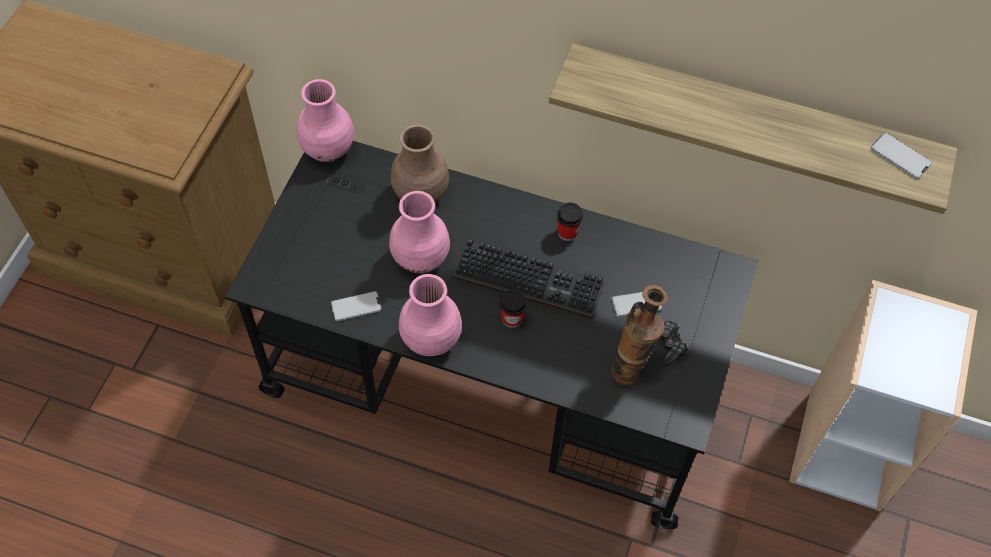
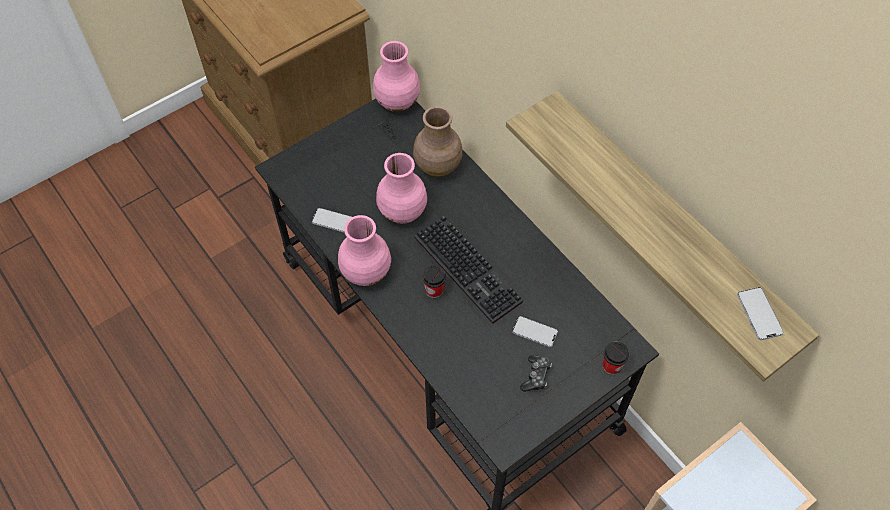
camera: 35 degrees right, 0 degrees up
(567, 232) = (523, 250): cup -> cup (611, 366)
(631, 368) = (494, 376): vase -> none

